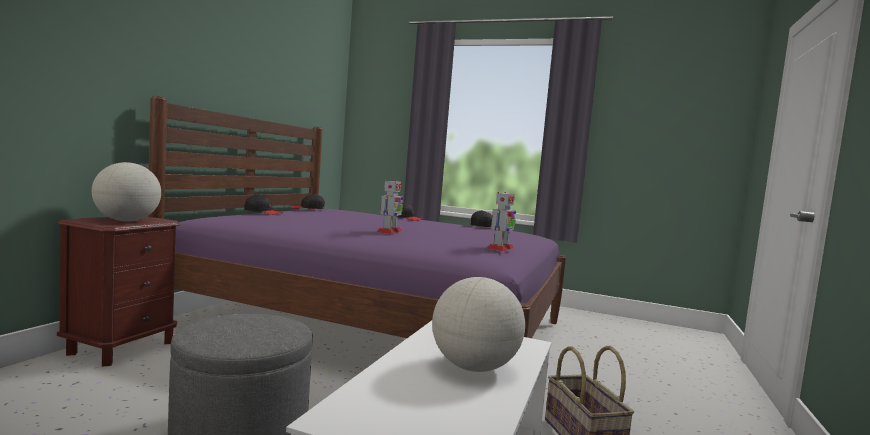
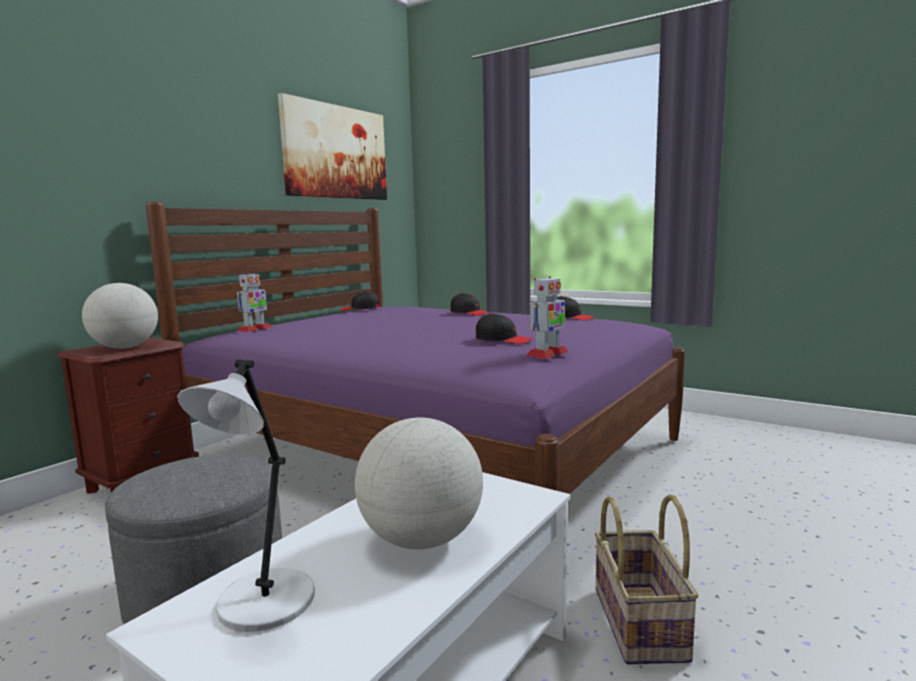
camera: 15 degrees right, 5 degrees up
(263, 212) = (296, 320): black cap -> black cap (503, 340)
(295, 77) = (336, 152): none -> picture
(389, 232) = (417, 338): toy robot -> toy robot (254, 329)
(395, 406) = (263, 605): none -> grey table lamp

